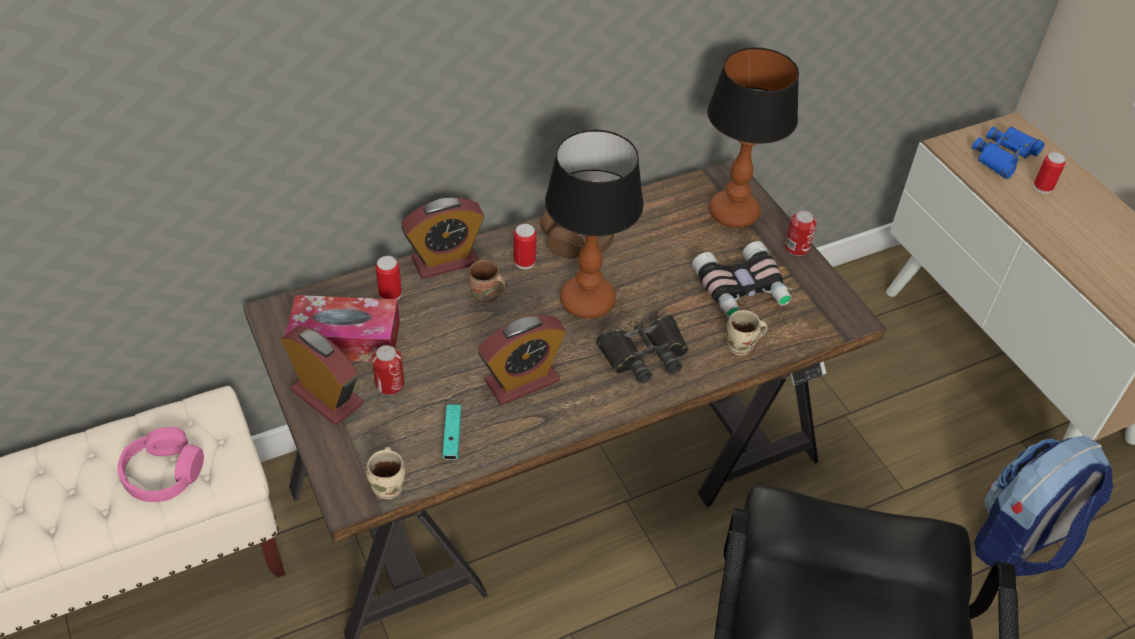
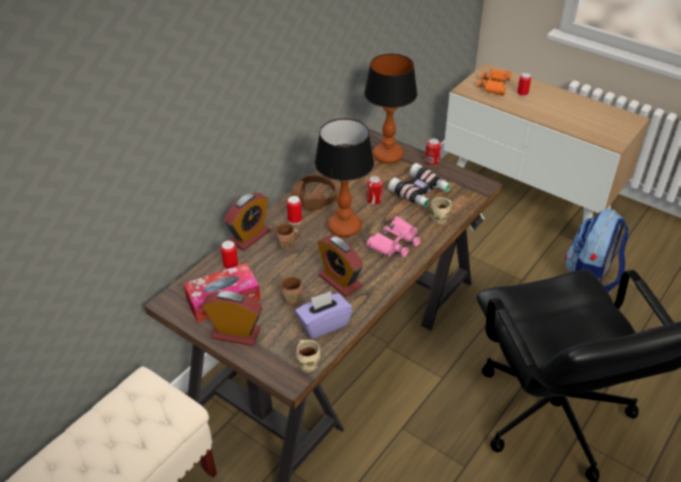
camera: 25 degrees left, 5 degrees down
(163, 473) = (139, 431): pink headphones -> none
(390, 384) = (267, 312): can -> can (374, 200)
(437, 379) = (292, 298): none -> brown mug
(452, 437) = (323, 324): turquoise game controller -> purple tissue box
(522, 381) = (340, 281): alarm clock -> alarm clock turned 105 degrees clockwise
(644, 355) = (394, 242): black binoculars -> pink binoculars
(1004, 156) = (494, 85): blue binoculars -> orange binoculars

